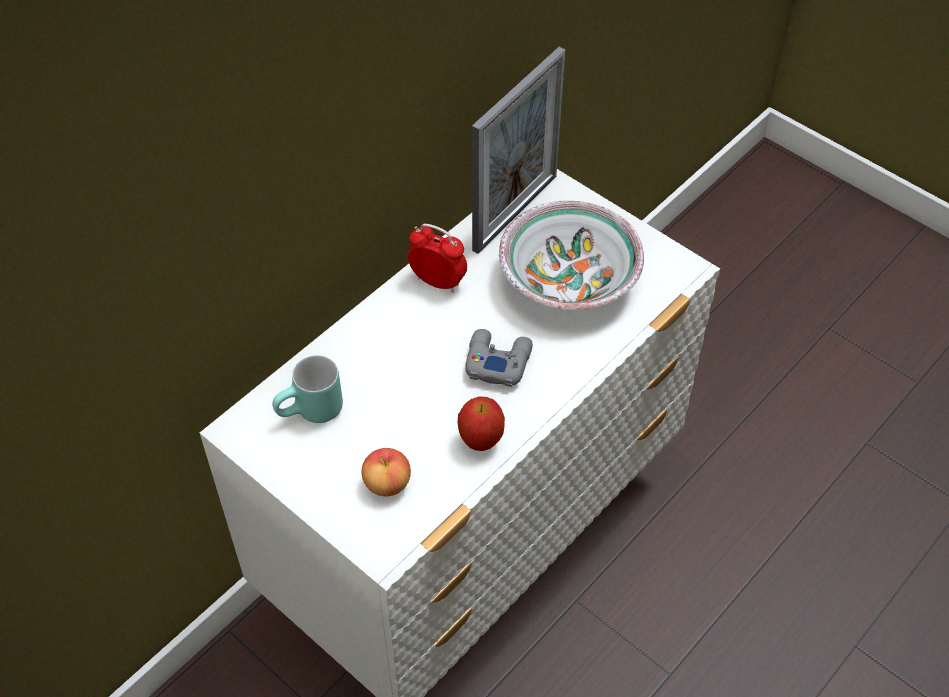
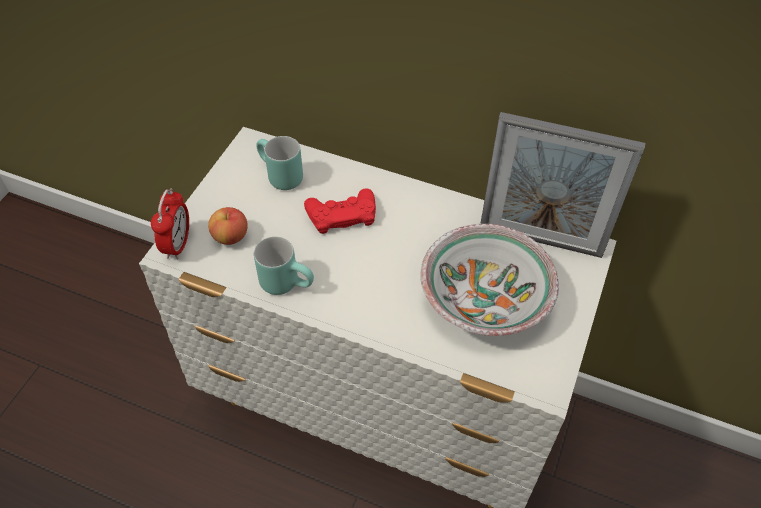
camera: 70 degrees right, 0 degrees up
(403, 366) = (342, 214): none -> red game controller
(437, 282) = (436, 211): alarm clock -> alarm clock (177, 244)
(481, 441) = (288, 282): apple -> turquoise mug
(497, 361) = (372, 271): grey game controller -> none

